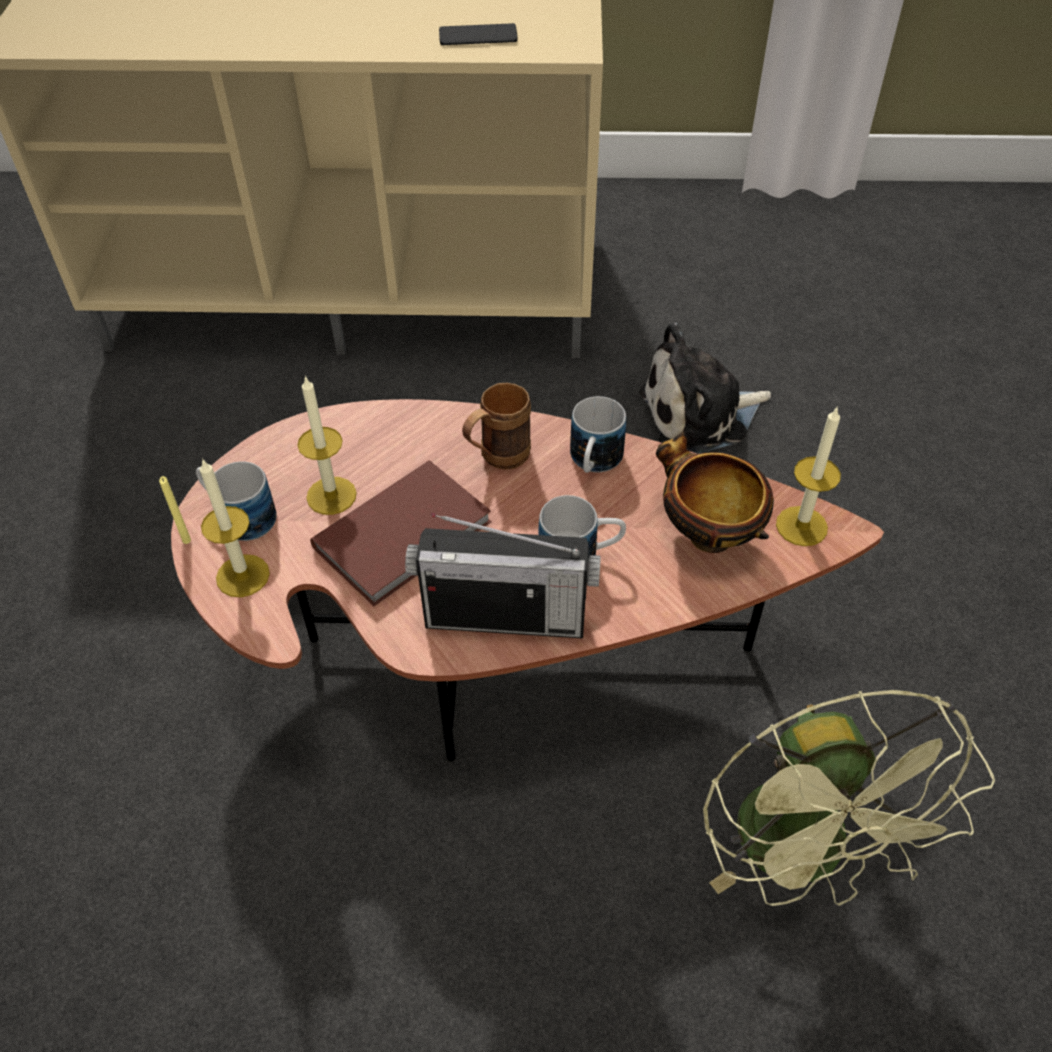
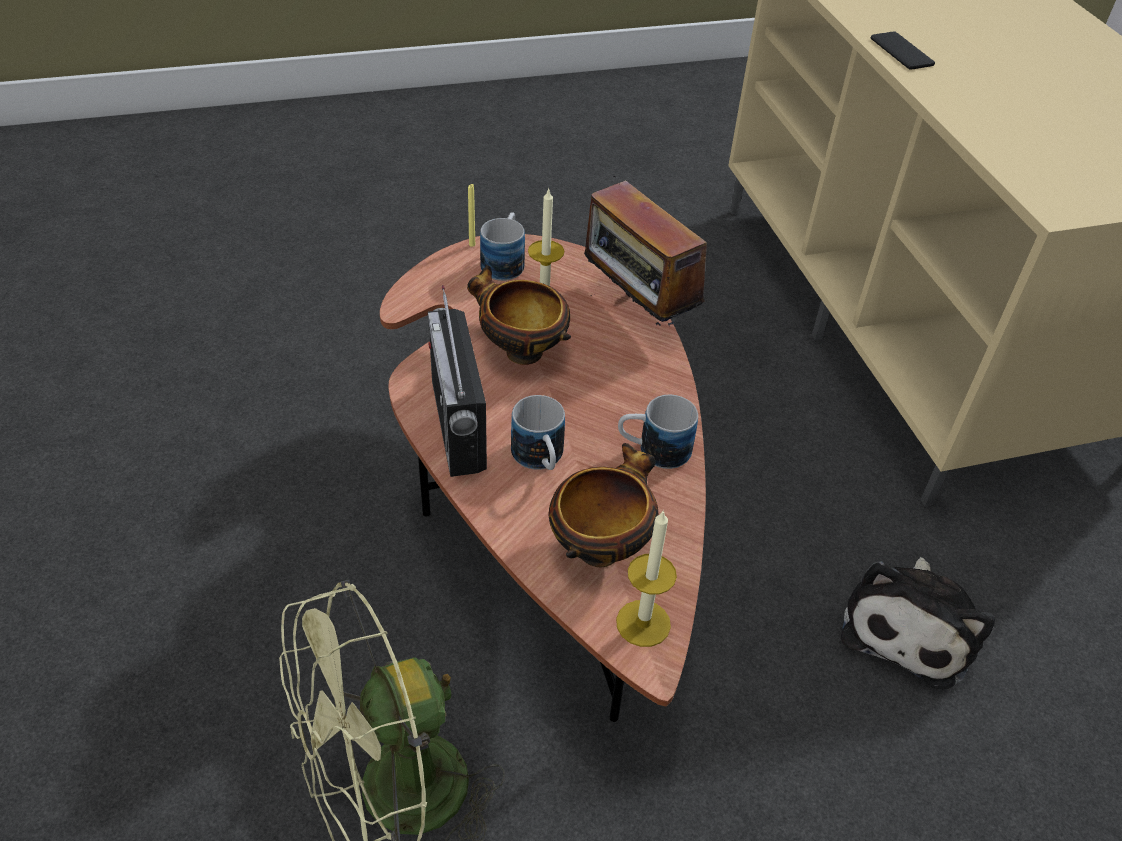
camera: 70 degrees right, 5 degrees down
(243, 575) = (450, 278): candle -> none
(383, 422) = (636, 311): none -> radio
(407, 536) = (520, 351): brown book -> bowl
(478, 36) = (1020, 150): phone -> phone (901, 51)
(496, 459) = (627, 386): brown mug -> none
(700, 414) = (910, 627): plush toy -> plush toy turned 120 degrees counterclockwise

